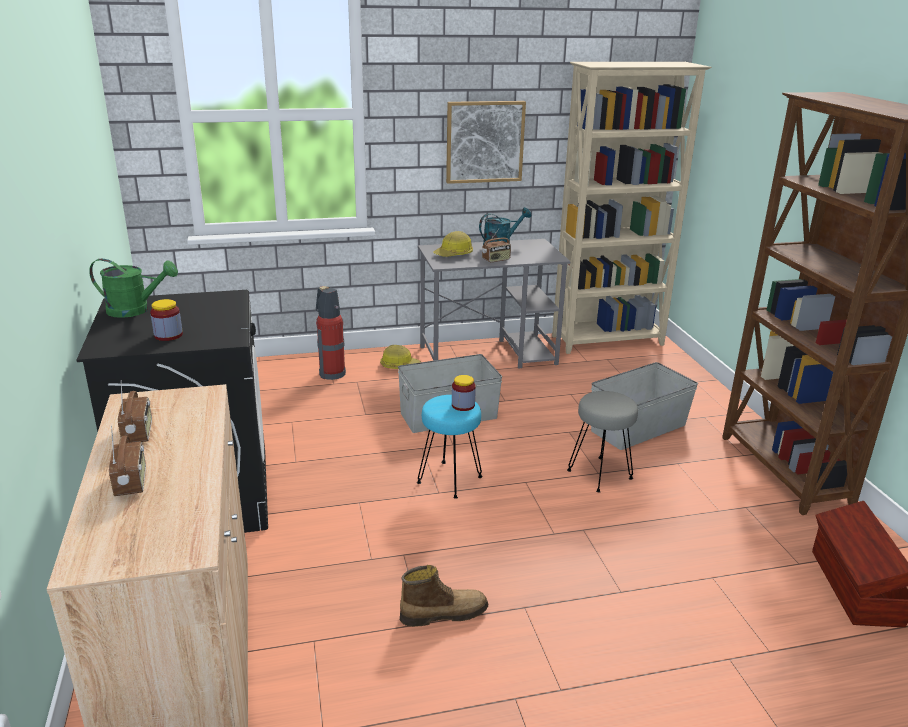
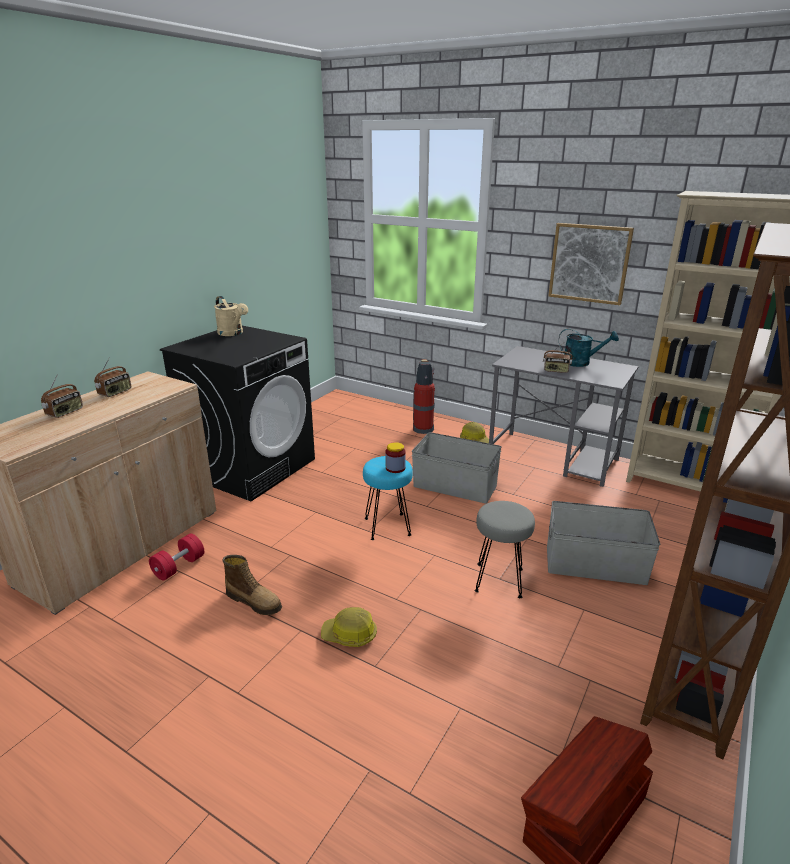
camera: 45 degrees right, 0 degrees up
(136, 310) = (233, 333): green watering can -> beige watering can
(168, 335) = (216, 350): jar -> none
(305, 637) = (179, 567): none -> red dumbbell
(454, 254) = (530, 358): hard hat -> hard hat (350, 635)

